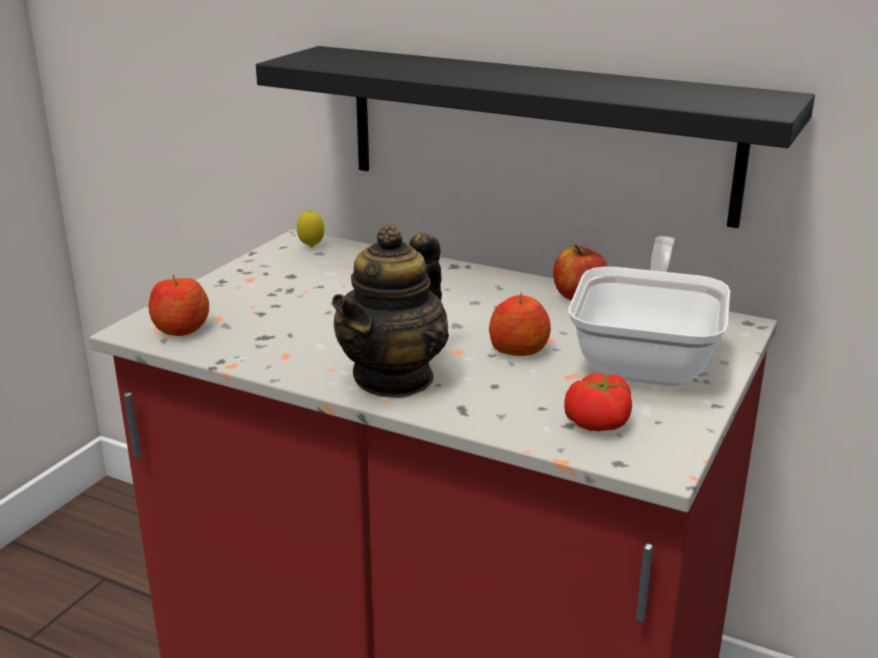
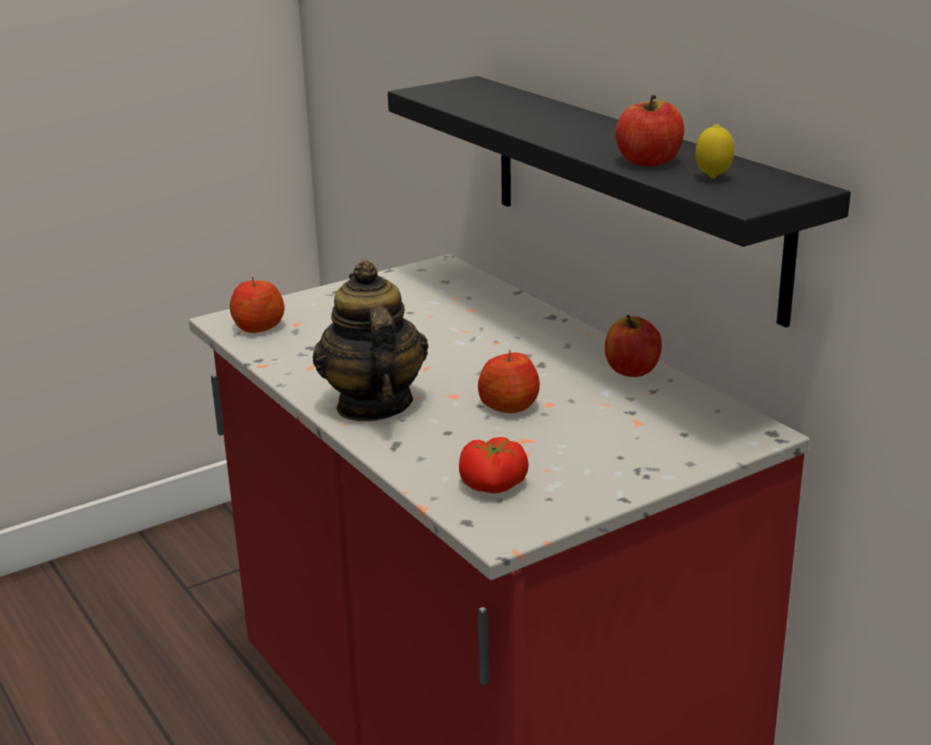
camera: 30 degrees right, 0 degrees up
(311, 247) = (445, 274): lemon -> lemon (713, 178)
(394, 378) = (373, 405): teapot -> teapot turned 105 degrees clockwise
(621, 91) = (648, 162): none -> apple
(648, 359) = (617, 442): frying pan -> none

